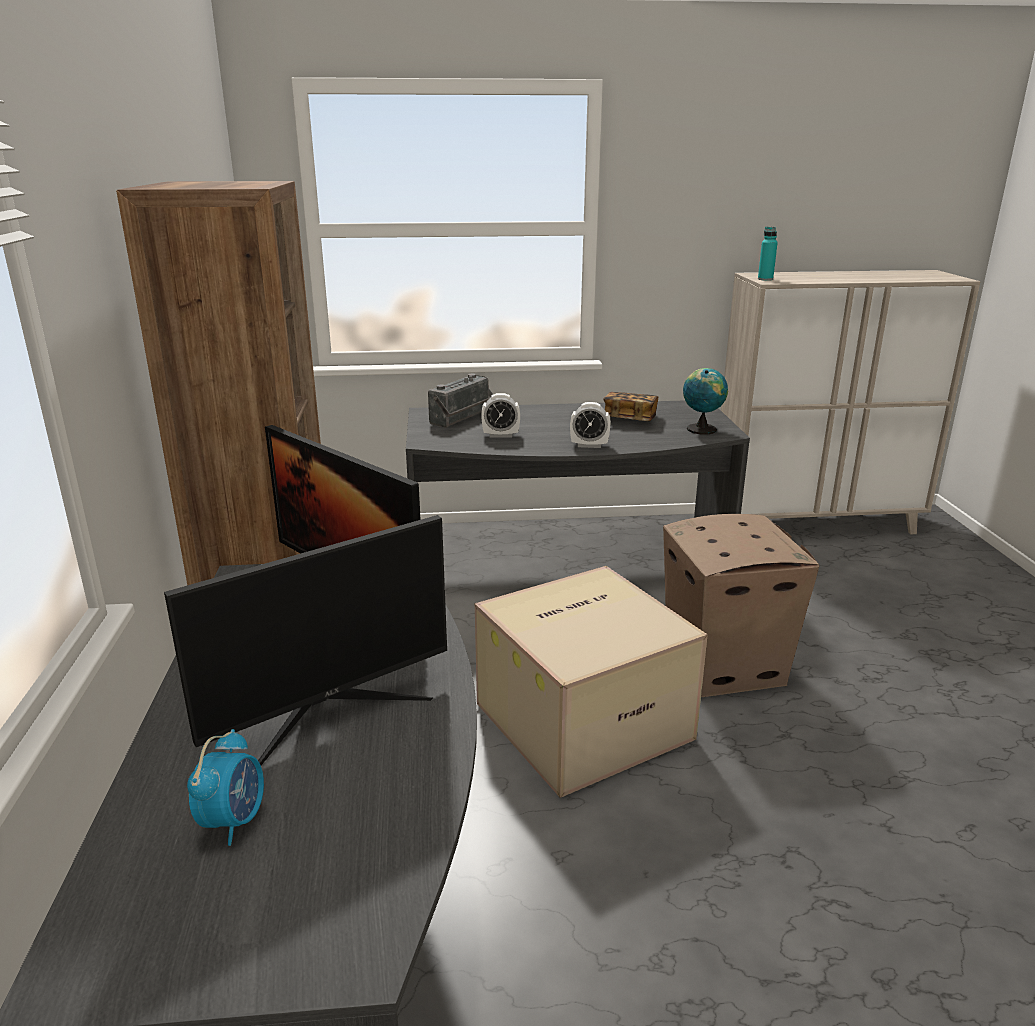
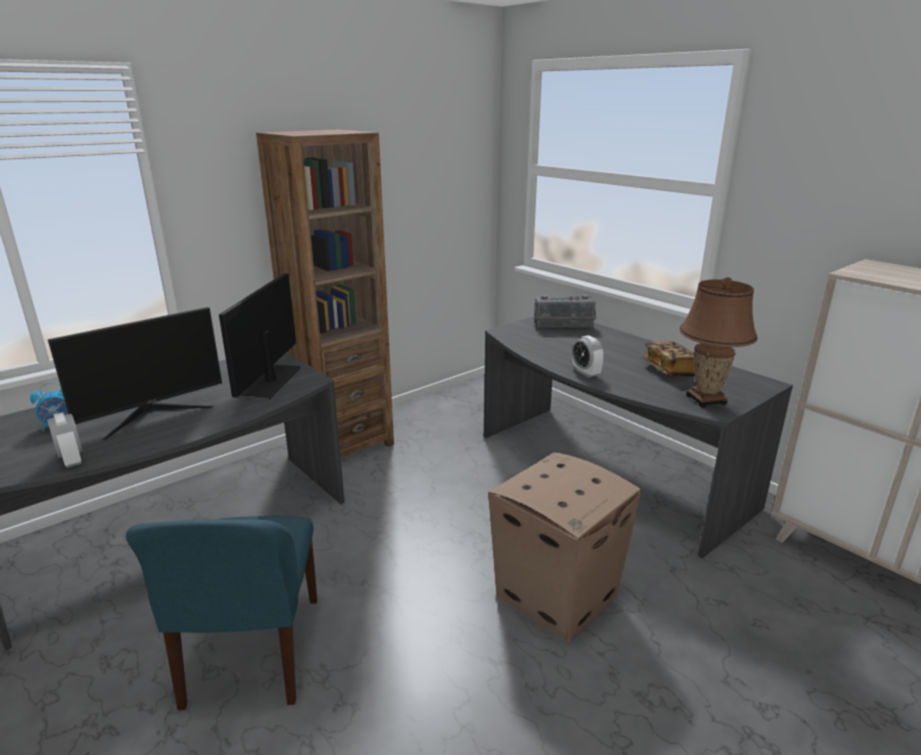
camera: 55 degrees right, 0 degrees up
(328, 712) = (152, 415): monitor -> monitor turned 60 degrees counterclockwise
(501, 435) = (553, 344): alarm clock -> alarm clock (72, 460)
(584, 718) = (418, 553): cardboard box -> none
(655, 911) = (252, 653): none -> blue chair
(701, 429) = (706, 399): globe -> brown table lamp
(765, 279) = (860, 270): turquoise bottle -> none

